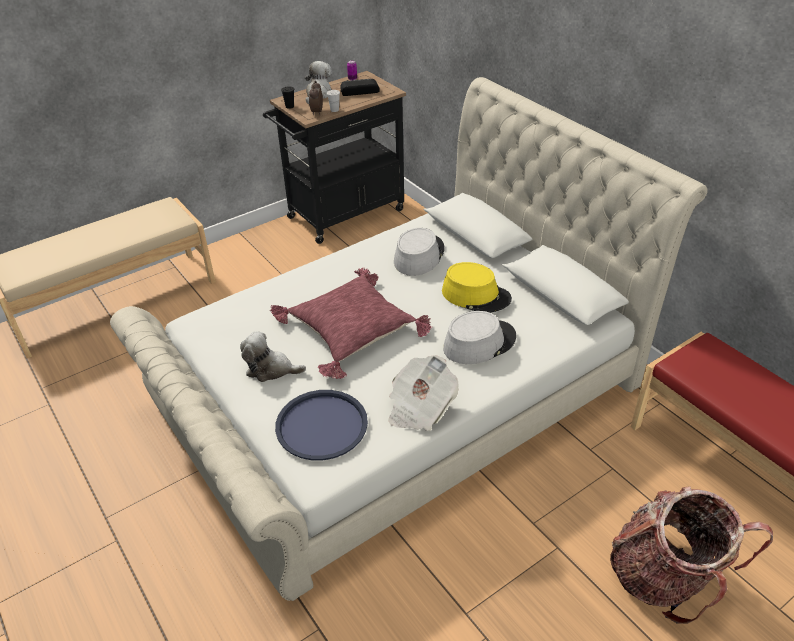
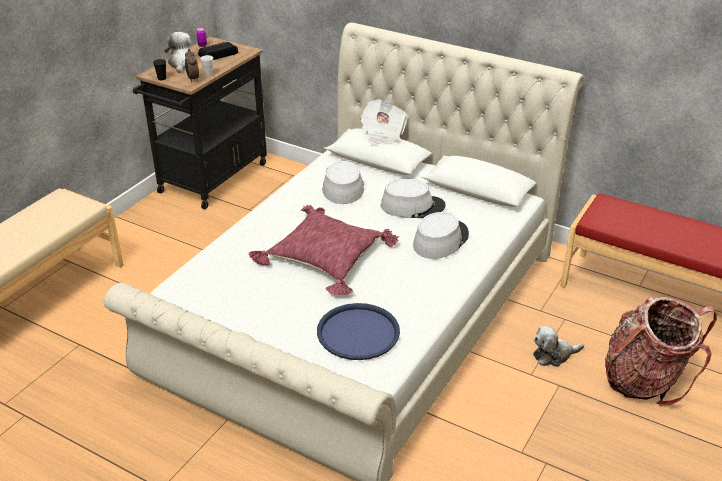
camera: 25 degrees left, 5 degrees down
(271, 369) = (280, 304): plush toy -> plush toy (553, 355)
(420, 407) = (427, 298): newspaper -> newspaper (383, 133)
(476, 295) = (412, 206): yellow hat -> grey hat

